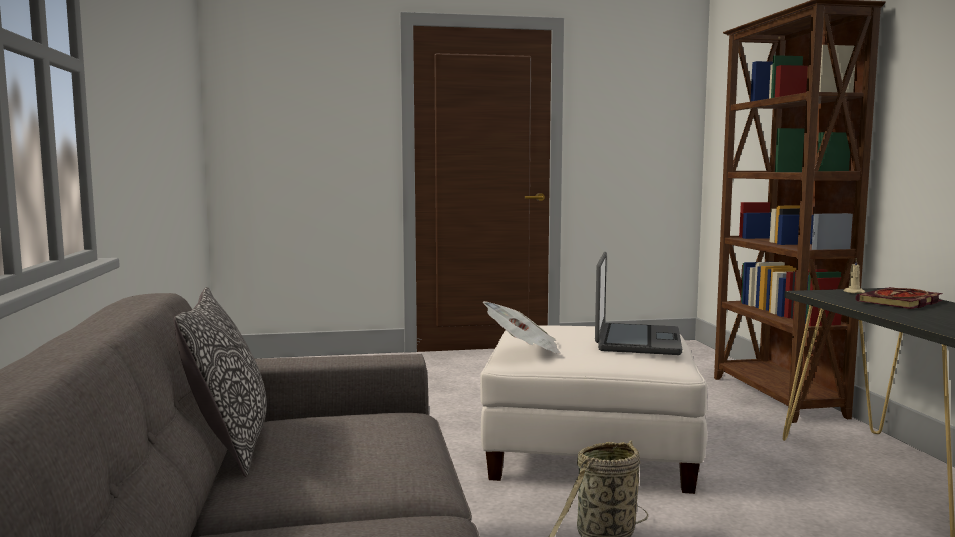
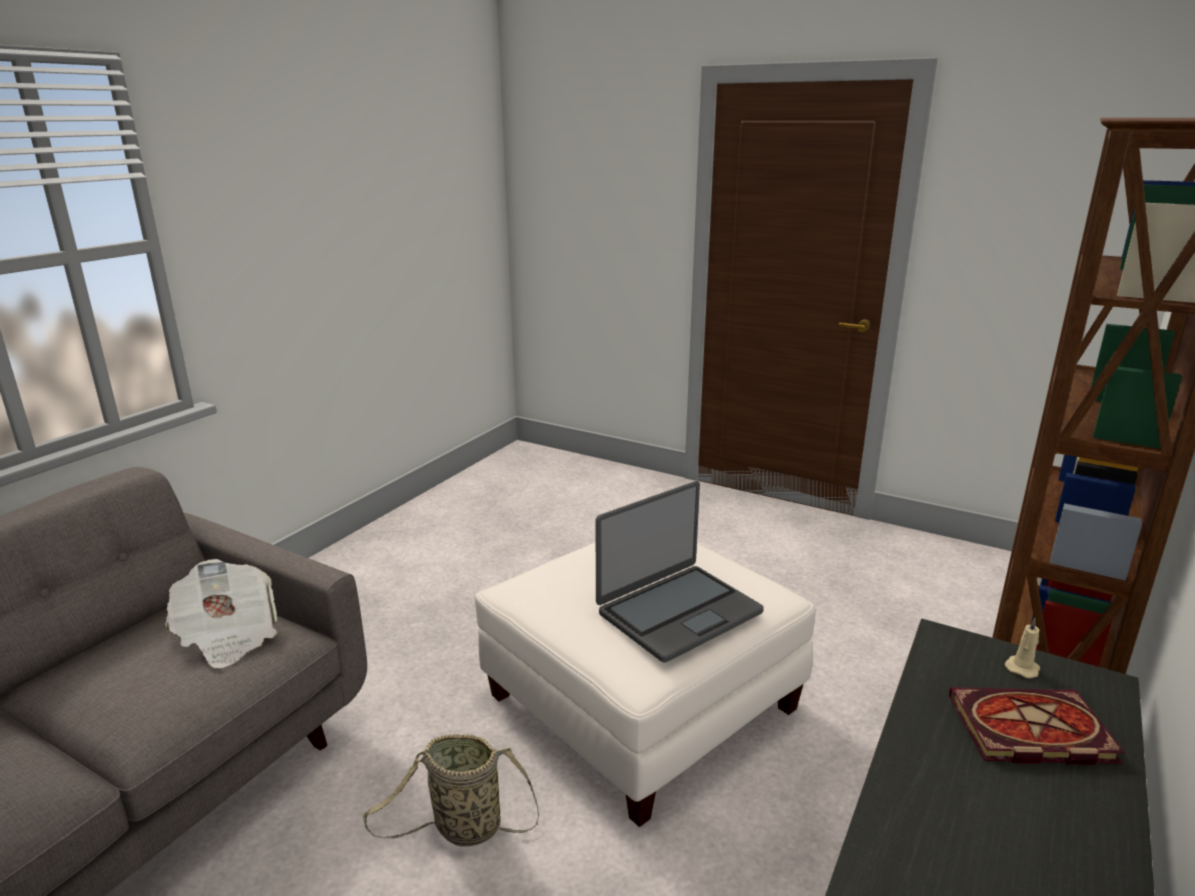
camera: 40 degrees right, 15 degrees up
(230, 446) = (137, 620): pillow -> none
(523, 349) = (542, 577): newspaper -> newspaper (228, 635)

